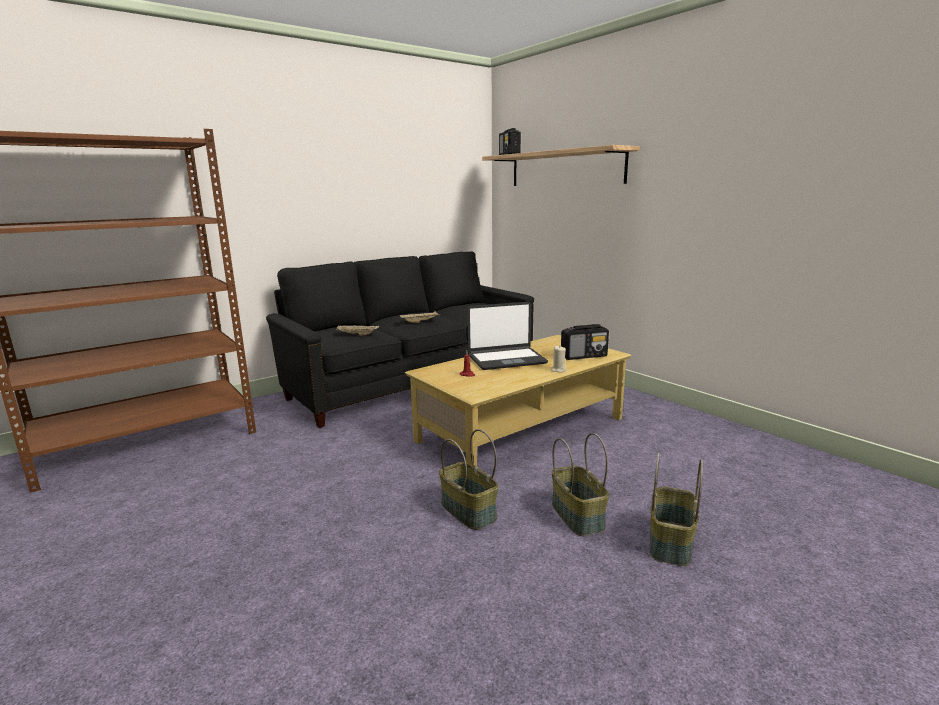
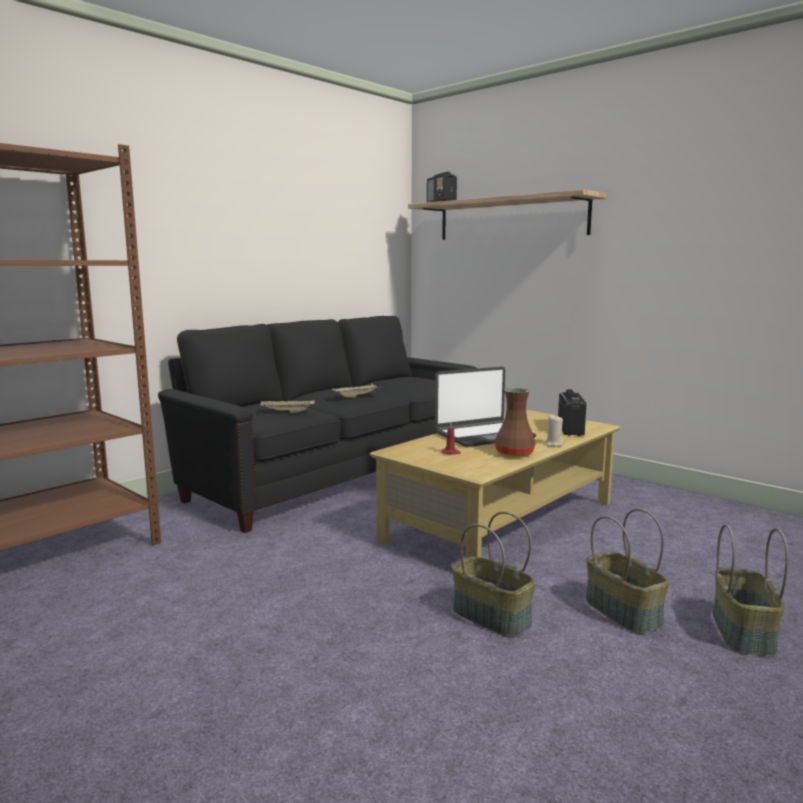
camera: 10 degrees left, 5 degrees down
(517, 378) = (513, 454): none -> brown vase
(584, 356) = (570, 429): radio -> radio turned 60 degrees counterclockwise

